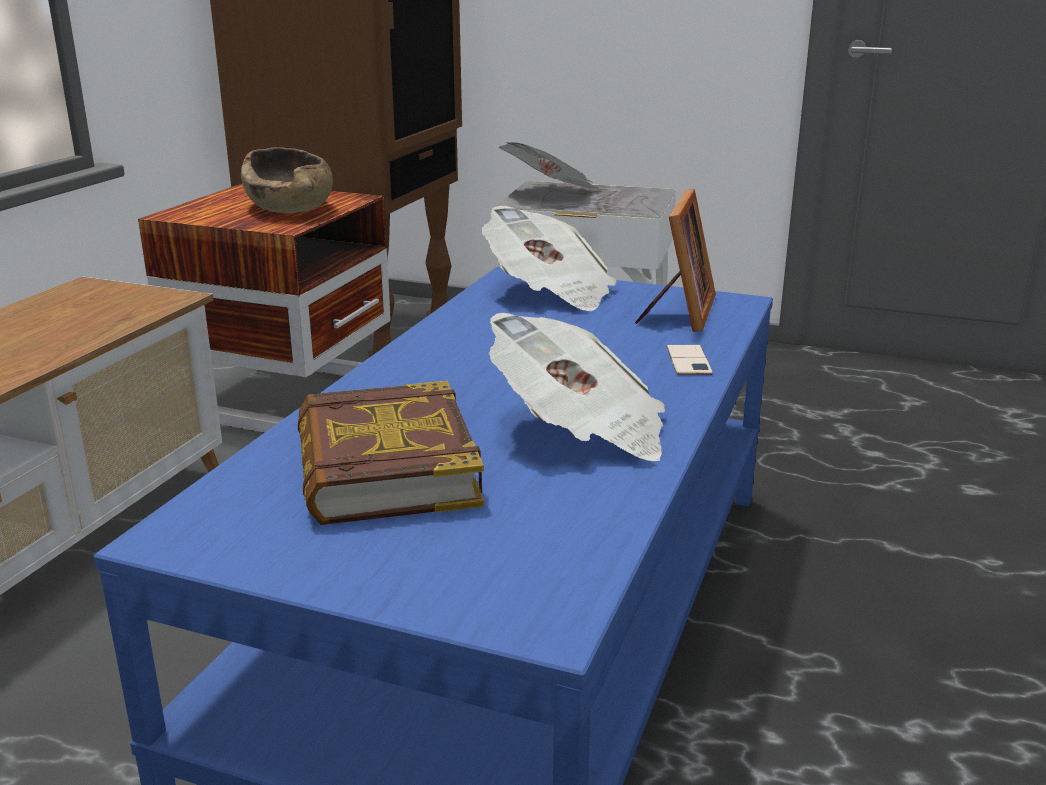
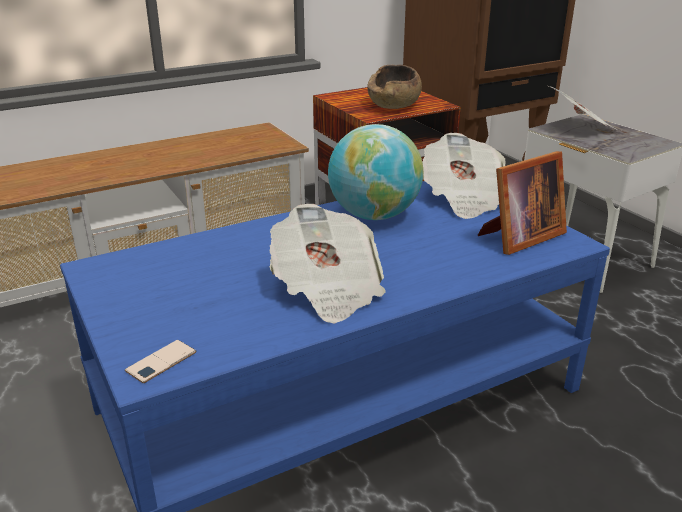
camera: 40 degrees right, 5 degrees up
(385, 467) = (211, 270): book -> none
(480, 338) = (374, 215): none -> globe
(688, 361) = (464, 271): phone -> phone (161, 361)

